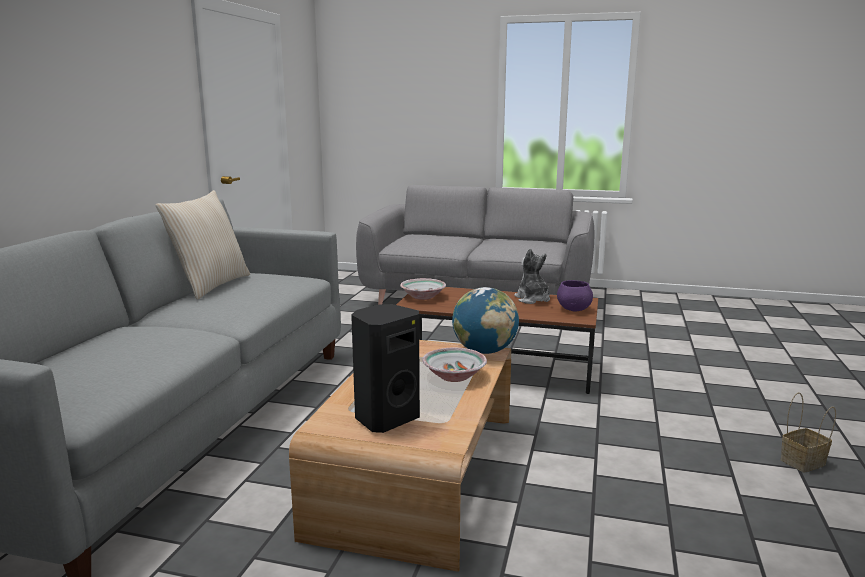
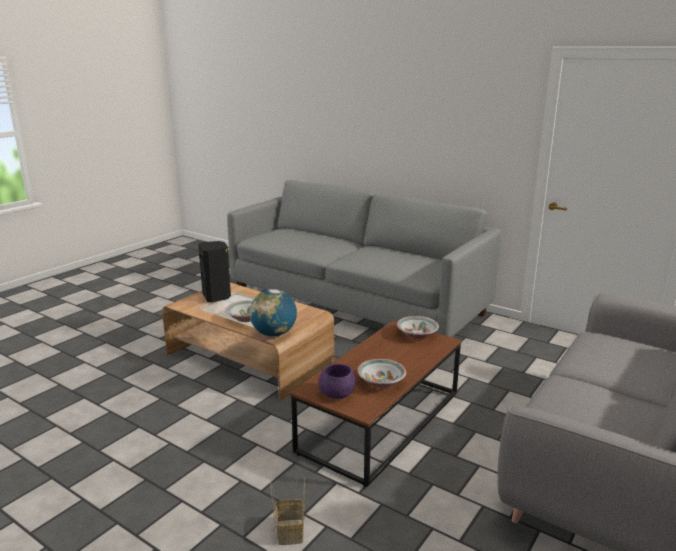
camera: 110 degrees right, 5 degrees up
(210, 286) = (415, 254): beige pillow -> none
(532, 299) = (380, 382): plush toy -> bowl
(802, 463) = (100, 518): basket -> basket (289, 531)

